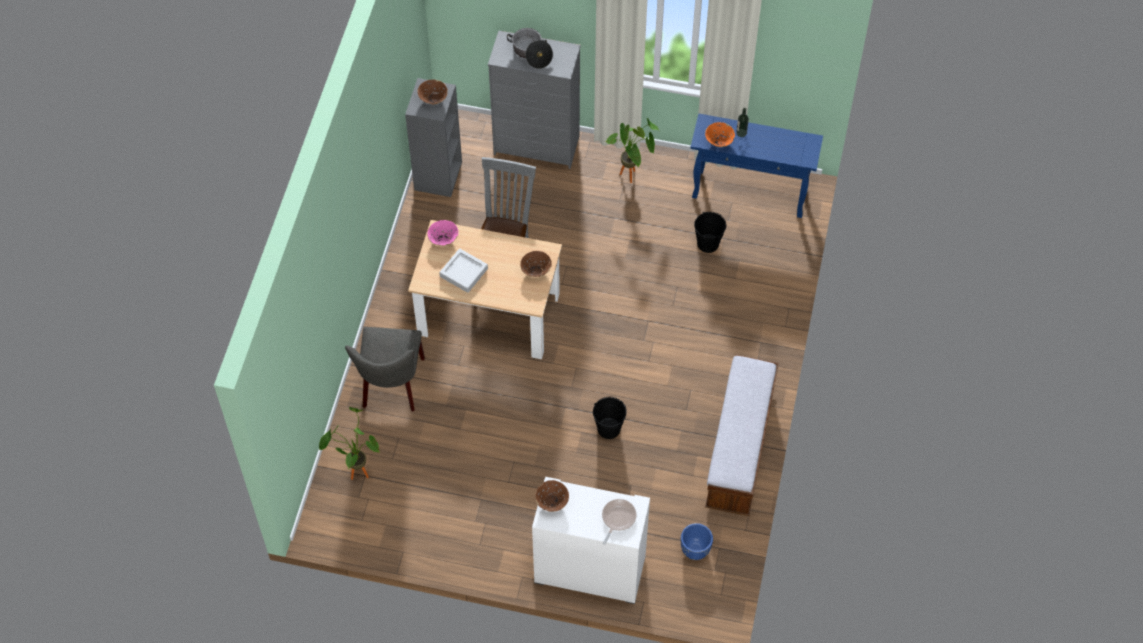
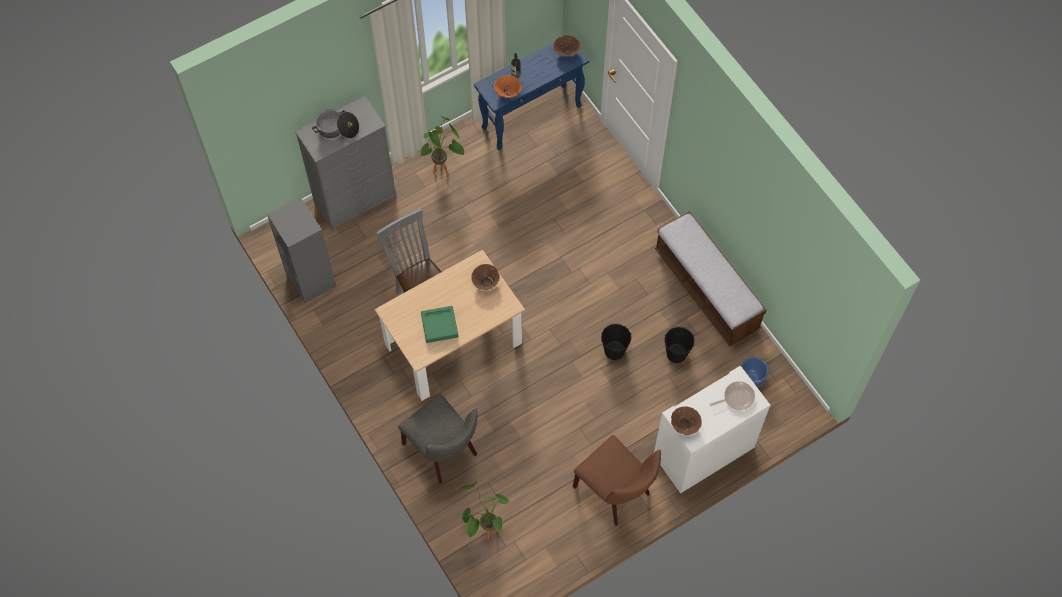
camera: 45 degrees left, 5 degrees up
(433, 98) = (296, 219): brown bowl -> brown bowl (567, 51)
(443, 239) = (399, 315): pink bowl -> none
(463, 272) = (439, 326): grey tray -> green tray
(485, 535) = (616, 492): none -> brown chair
(617, 518) = (736, 397): frying pan -> frying pan turned 90 degrees clockwise
(708, 244) = (541, 173): black bucket -> black bucket (676, 353)

